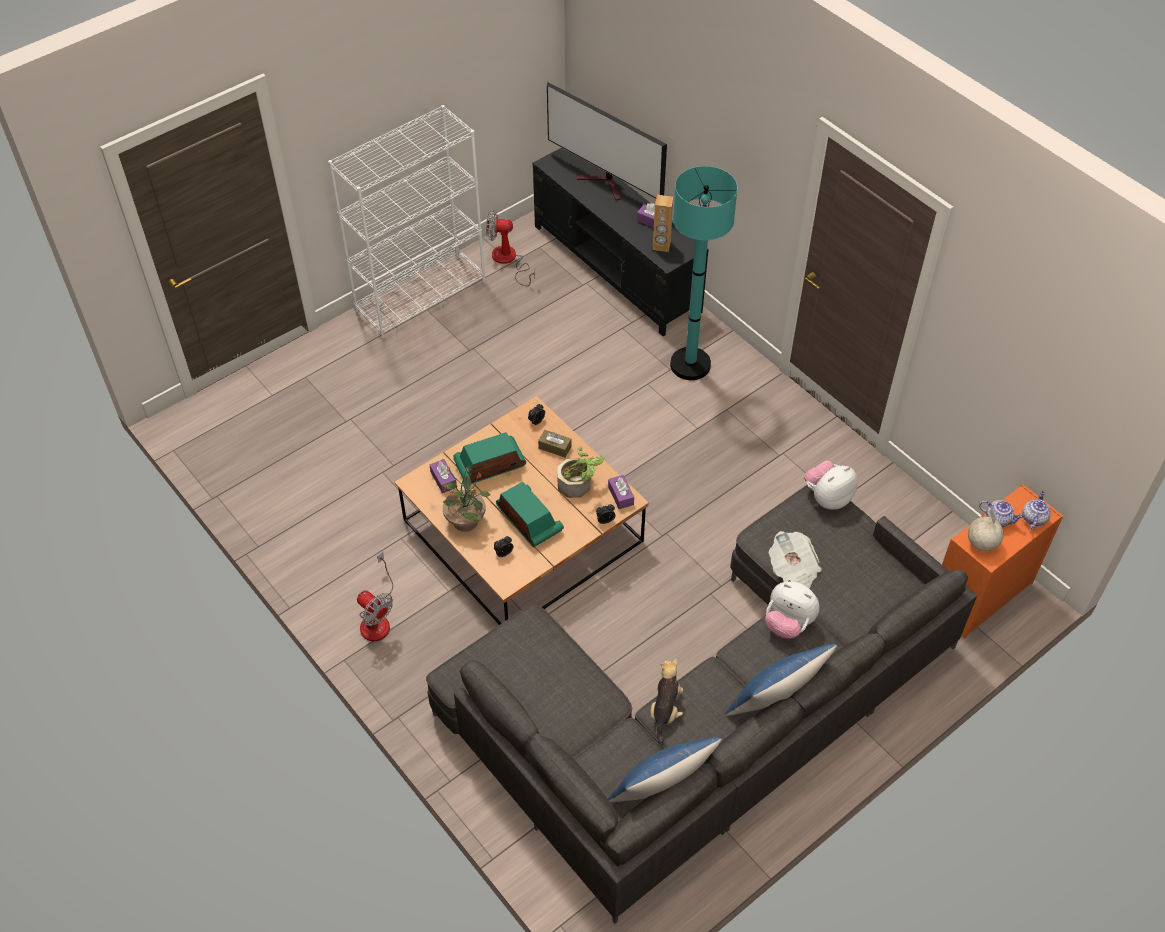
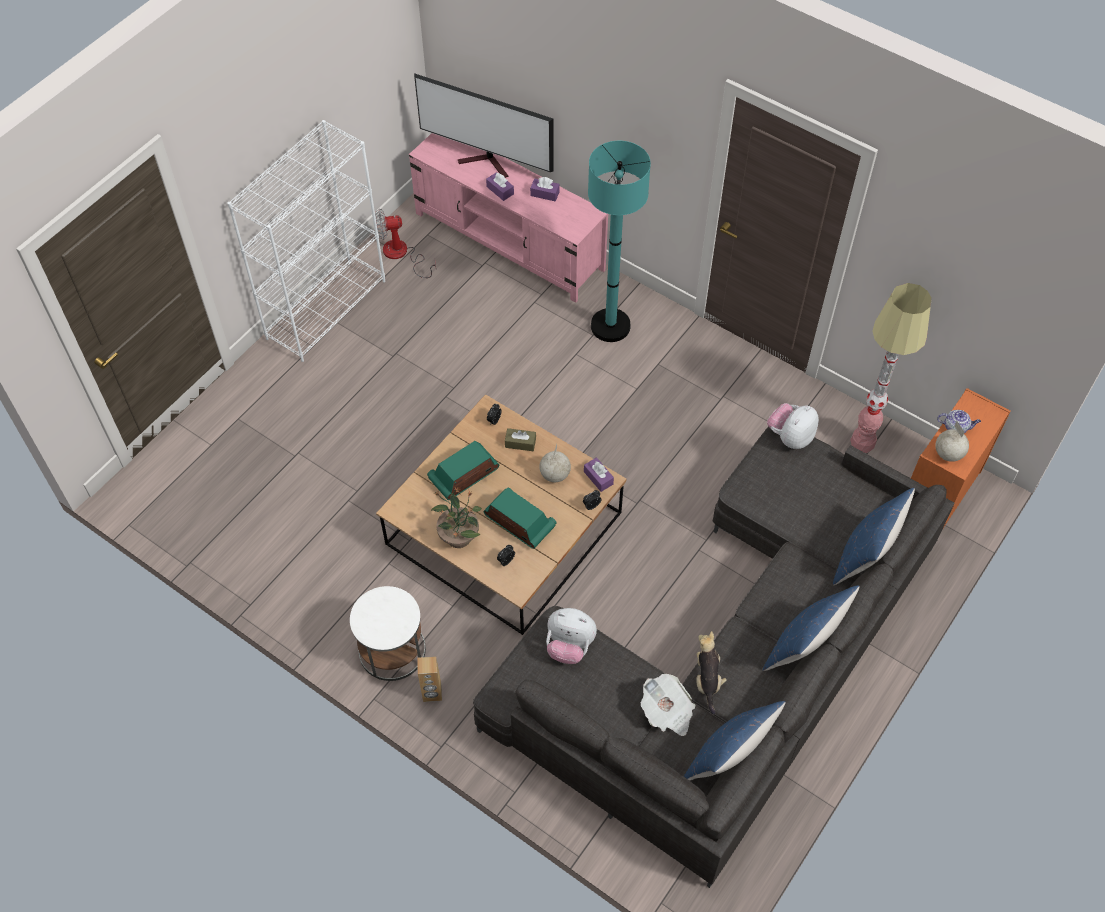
camera: 15 degrees left, 5 degrees up
(377, 618) = (392, 649): fan -> white side table
(443, 480) = (424, 500): purple tissue box -> purple tissue box (500, 190)
(579, 484) = (555, 475): potted plant -> globe
(616, 268) = (510, 242): black tv stand -> pink tv stand
(661, 246) = (562, 217): brown speaker -> brown speaker (432, 693)
(788, 623) = (792, 568): plush toy -> plush toy (569, 646)
(793, 569) = (781, 515): newspaper -> newspaper (667, 712)
(868, 629) = (865, 556): none -> blue pillow
(913, 528) = (862, 443): none -> floor lamp
(1033, 518) = (985, 419): teapot -> none

